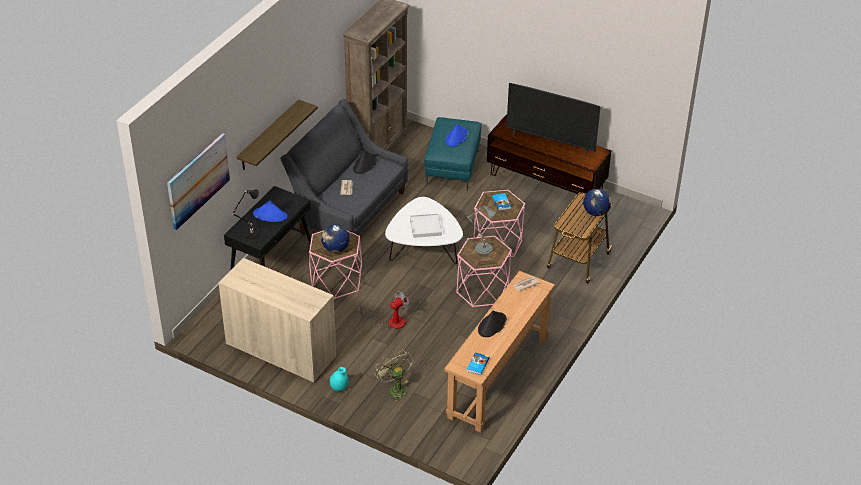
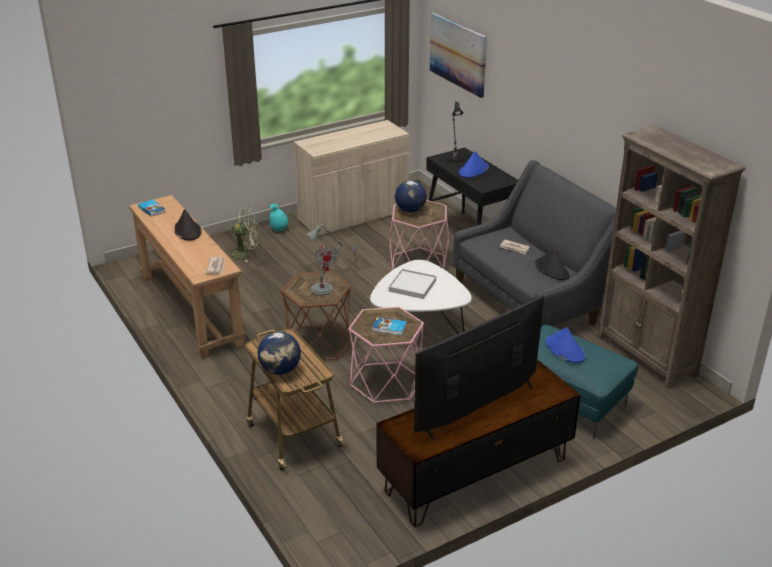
camera: 120 degrees right, 10 degrees down
(268, 136) = (533, 118): shelf -> none
(482, 290) = (318, 343): pink side table -> brown side table

